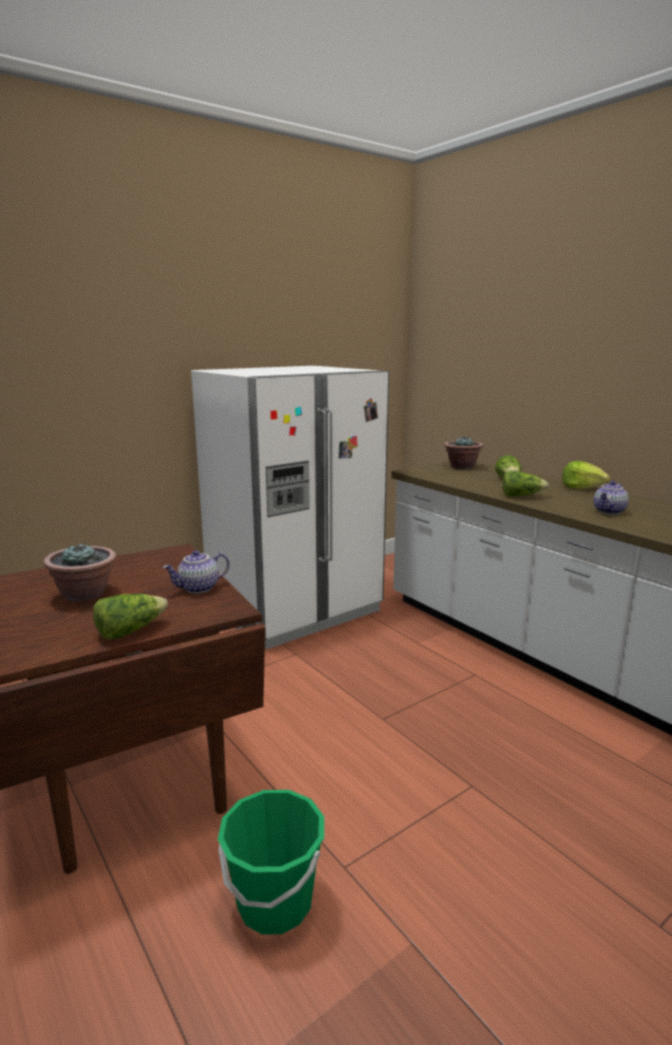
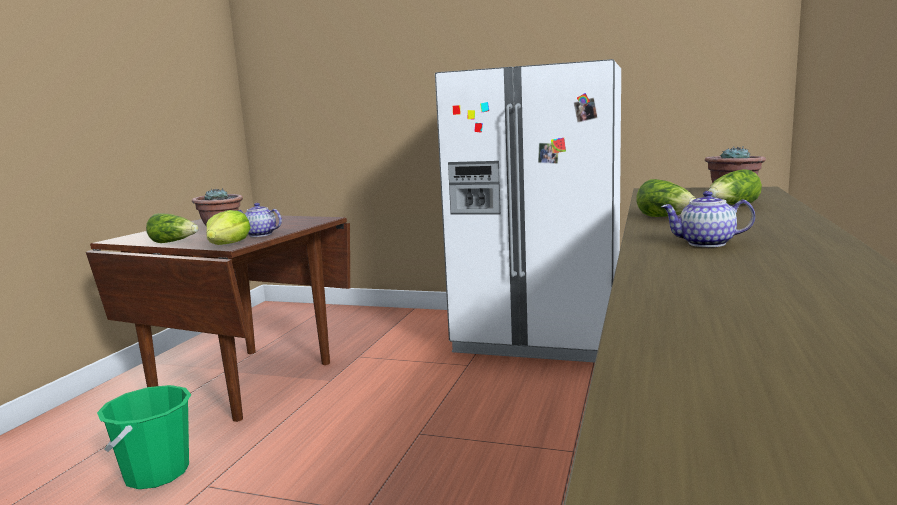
camera: 55 degrees right, 5 degrees down
(581, 487) = (804, 223): lettuce -> lettuce (228, 244)

